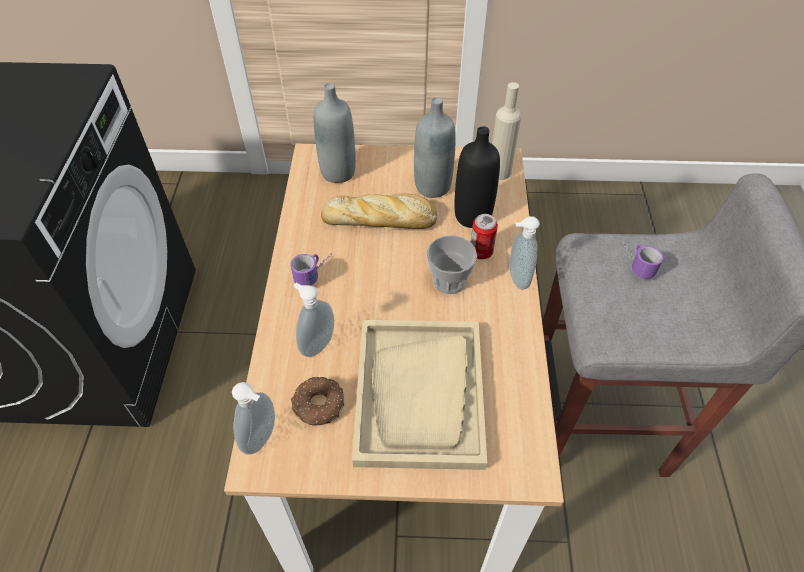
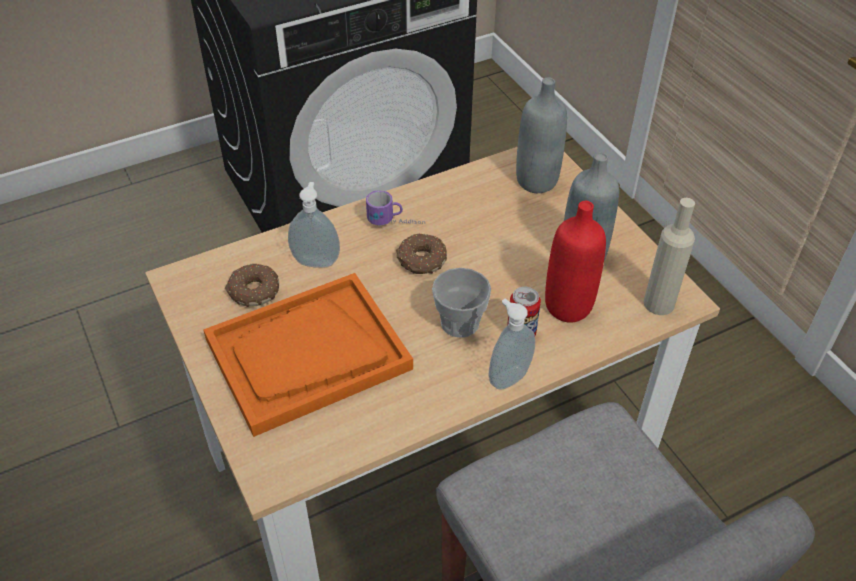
camera: 60 degrees right, 5 degrees down
(263, 438) = (202, 271): soap dispenser -> none
(369, 275) = (421, 260): none -> donut
(381, 220) = (500, 239): bread -> none
(420, 394) = (308, 355): beige tray -> orange tray
(472, 216) = (568, 306): black bottle -> red bottle
(634, 263) = (621, 482): mug -> none

